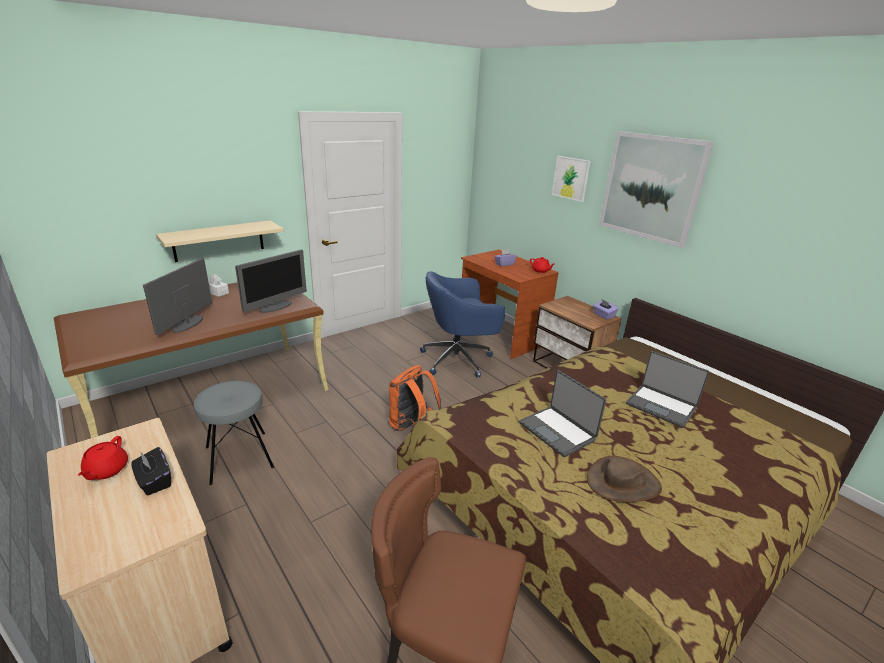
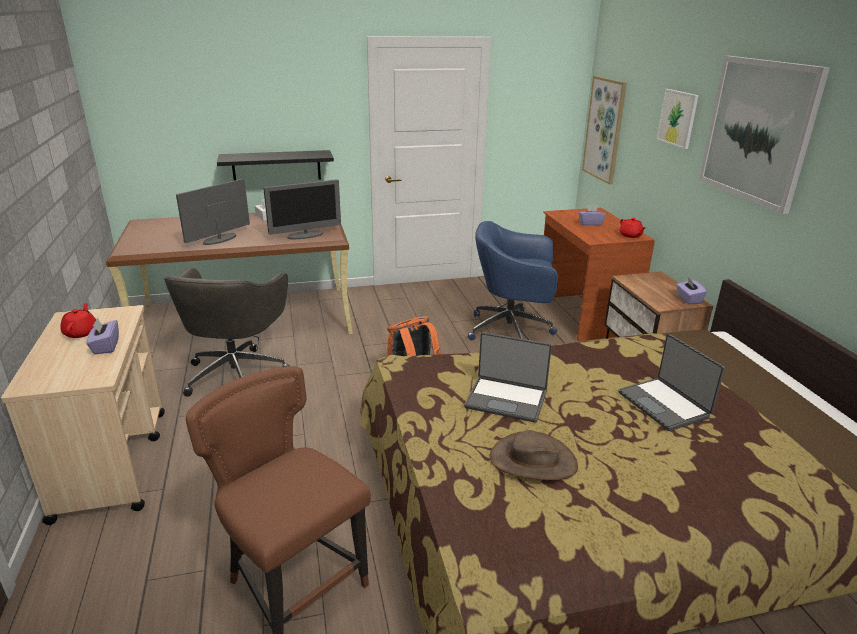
camera: 25 degrees right, 0 degrees up
(106, 470) = (81, 332): red teapot -> red teapot turned 150 degrees clockwise
(154, 481) = (105, 346): black tissue box -> purple tissue box
(219, 240) = (276, 166): beige shelf -> black shelf
(239, 457) = (237, 373): grey stool -> grey office chair
(494, 187) = (604, 129): none -> picture
(558, 431) = (506, 399): laptop -> laptop turned 60 degrees counterclockwise

